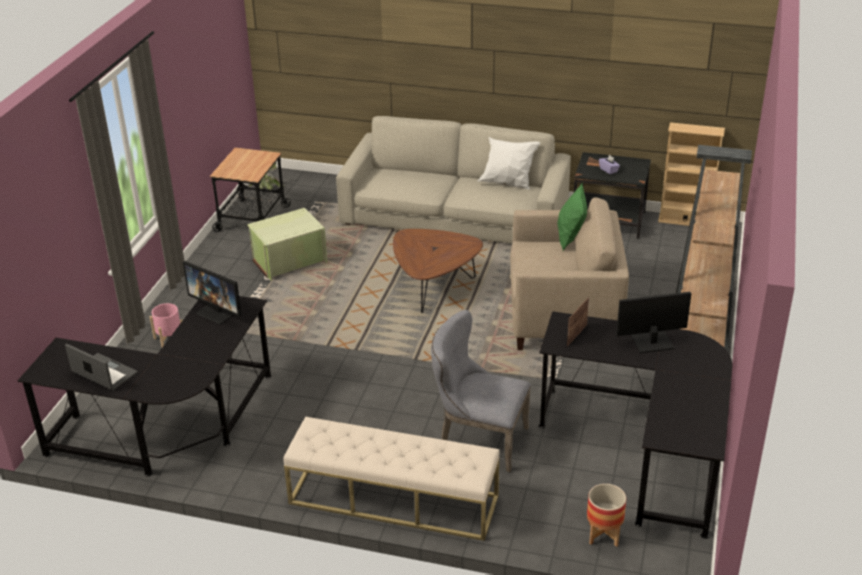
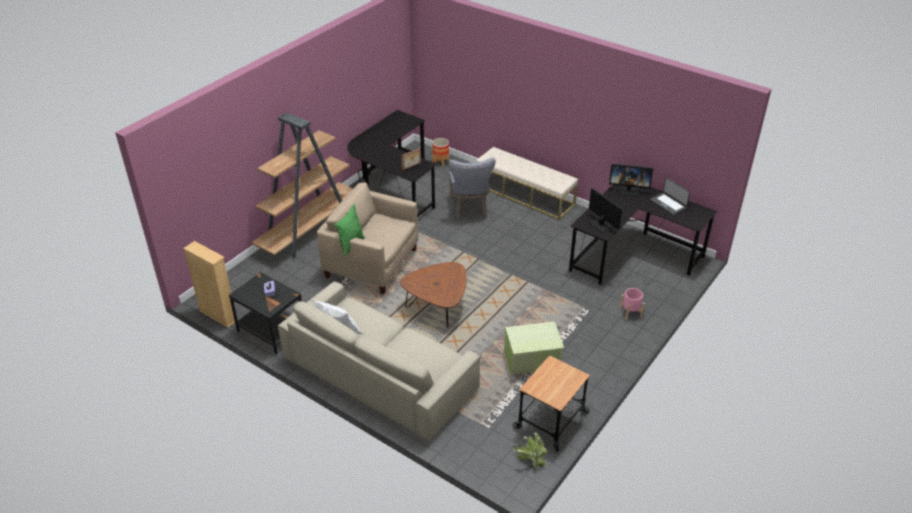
camera: 160 degrees left, 5 degrees up
(478, 440) = (469, 209): grey chair -> grey chair turned 45 degrees clockwise
(651, 342) = (378, 155): monitor -> monitor (628, 189)

